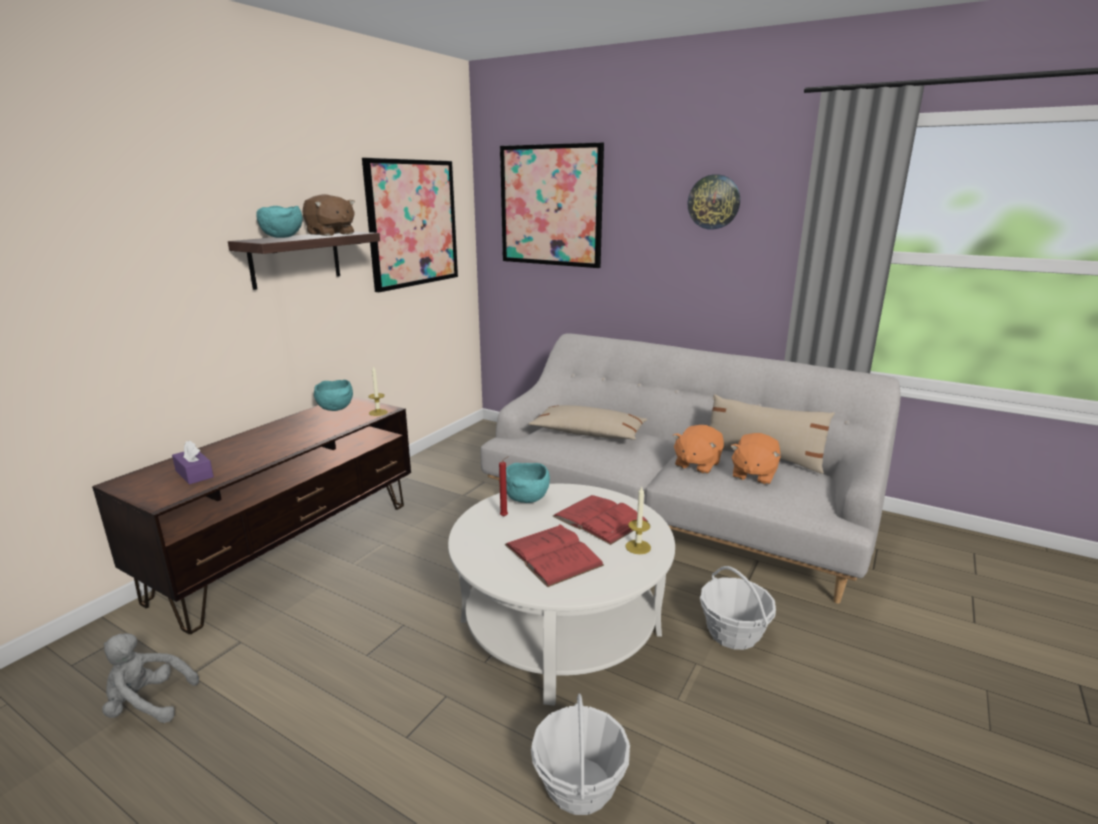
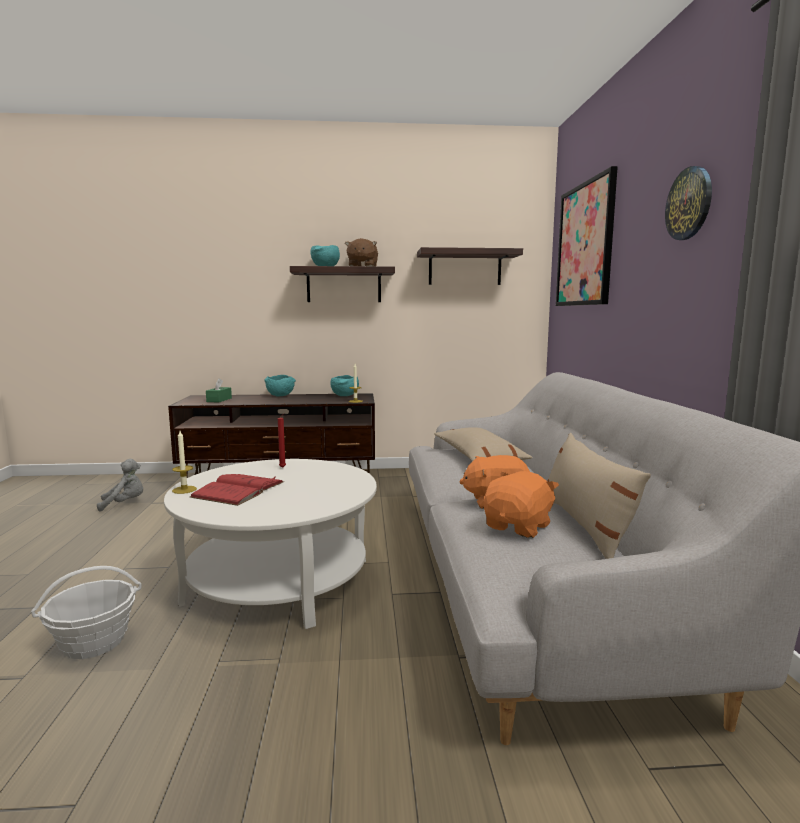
camera: 55 degrees right, 10 degrees down
(147, 704) = (125, 504): grey plush toy -> grey plush toy turned 105 degrees clockwise
(194, 474) = (219, 400): purple tissue box -> green tissue box
(412, 223) = (465, 268): picture -> shelf
(526, 498) = (319, 466): turquoise bowl -> turquoise bowl (280, 396)
(600, 519) = (314, 490): red book -> none
(638, 547) = (280, 509): candle -> candle (184, 490)
(733, 633) = (349, 669): basket -> none
(753, 474) = (519, 527): orange plush toy -> orange plush toy turned 135 degrees clockwise

